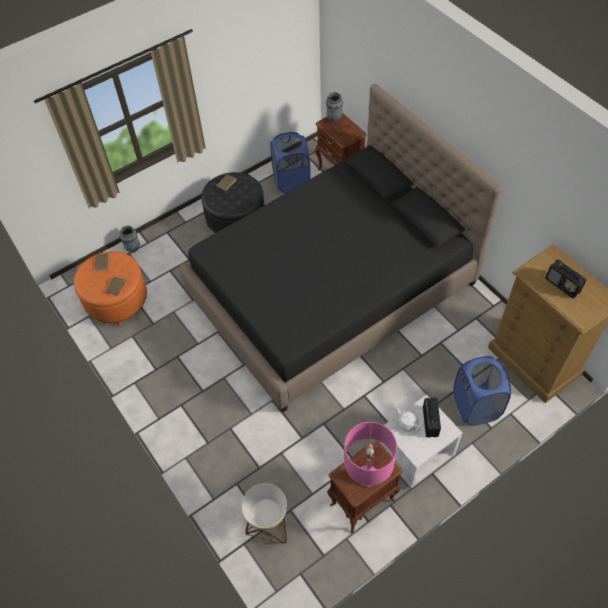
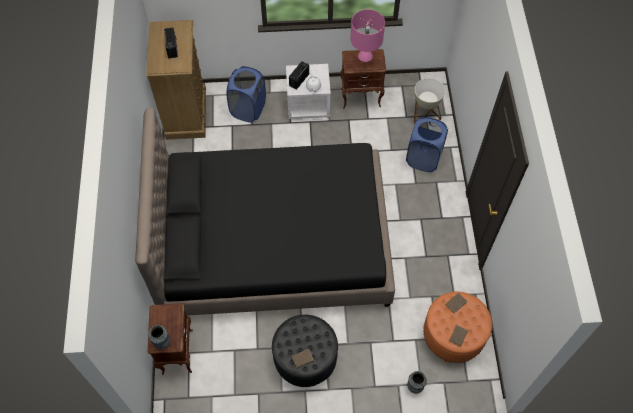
camera: 150 degrees left, 5 degrees up
(291, 181) = (225, 373): blue laundry basket -> blue laundry basket (423, 158)

